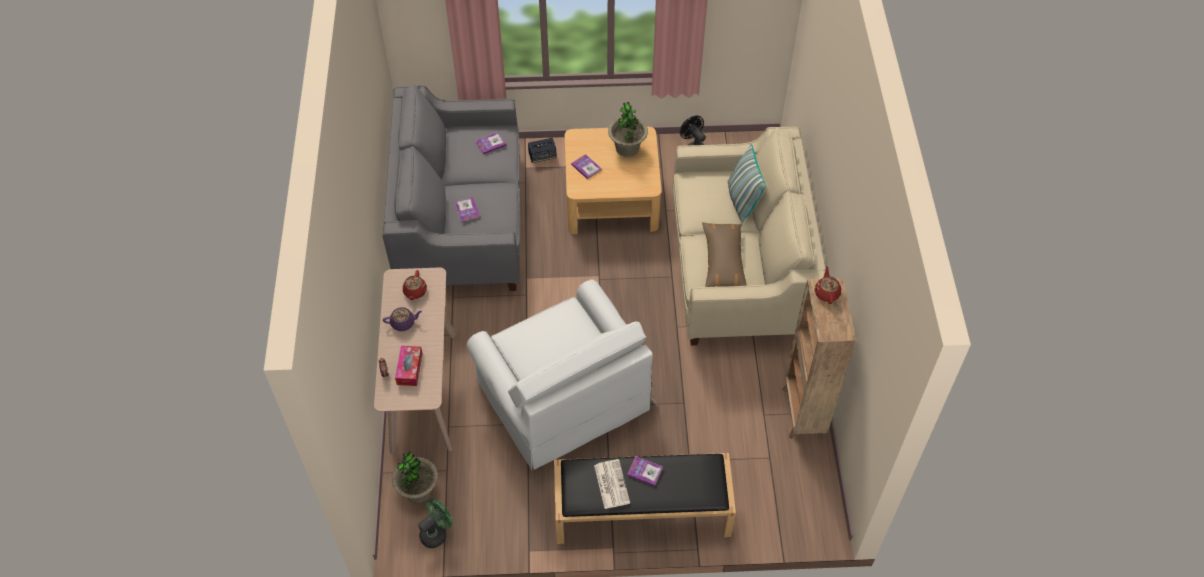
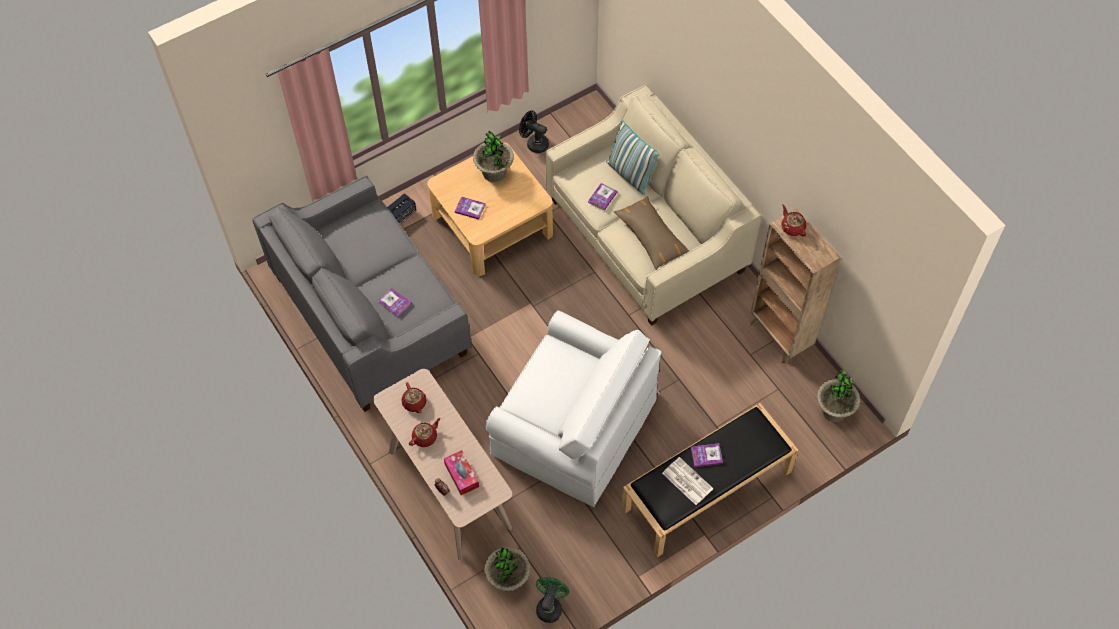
camera: 30 degrees left, 5 degrees up
(403, 323) = (425, 437): purple teapot -> red teapot
(490, 144) = (370, 228): book -> book (602, 197)
(809, 504) = (834, 410): none -> potted plant

